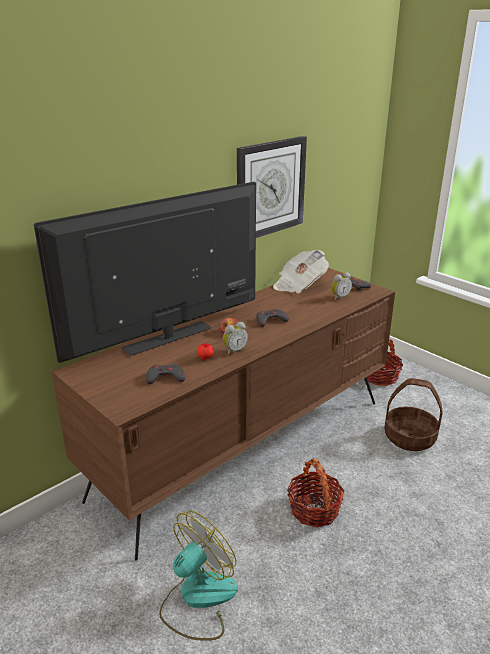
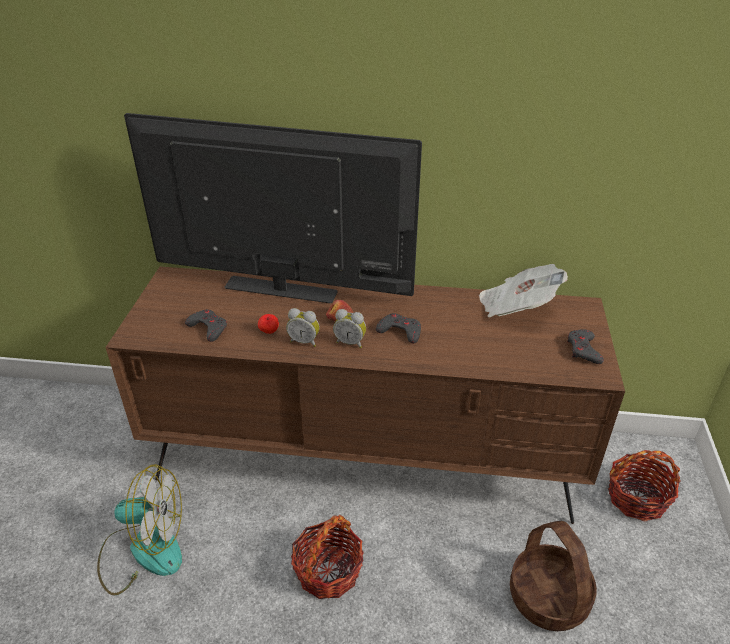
camera: 50 degrees right, 10 degrees up
(270, 188) = (504, 155): wall clock -> none
(339, 297) = (532, 352): alarm clock -> alarm clock (350, 342)

